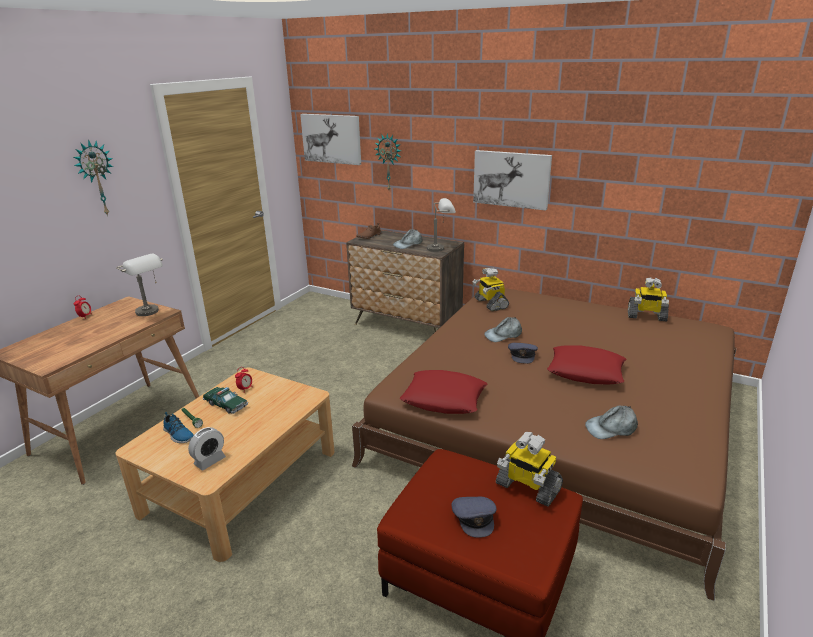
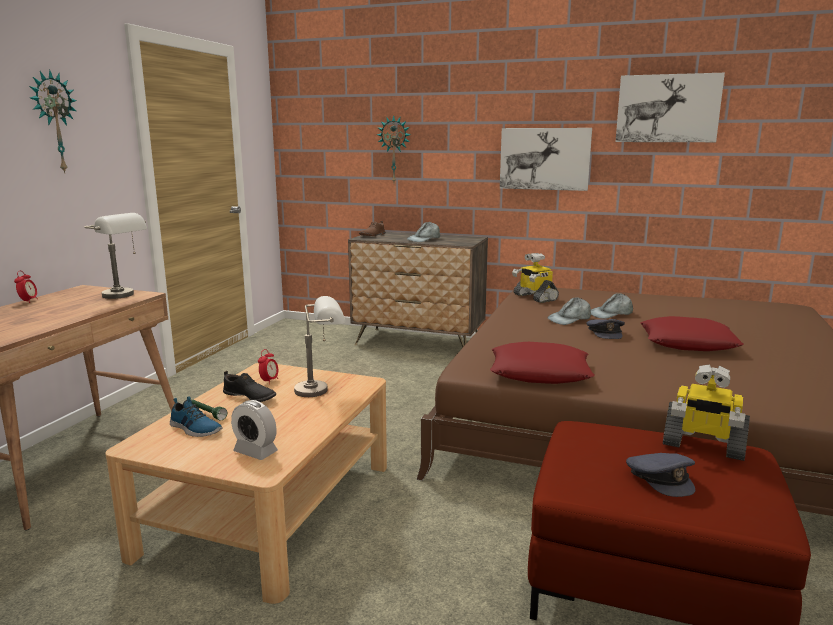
camera: 10 degrees left, 10 degrees down
(210, 461) = (255, 452): alarm clock -> alarm clock turned 90 degrees clockwise
(226, 404) = (249, 396): toy car -> black shoe
(332, 138) = (322, 126): picture -> picture (667, 108)
(441, 248) = (466, 241): grey table lamp -> grey table lamp (322, 389)
(611, 428) = (758, 386): grey cap -> grey cap (611, 314)
(646, 316) = (716, 299): toy robot -> none

